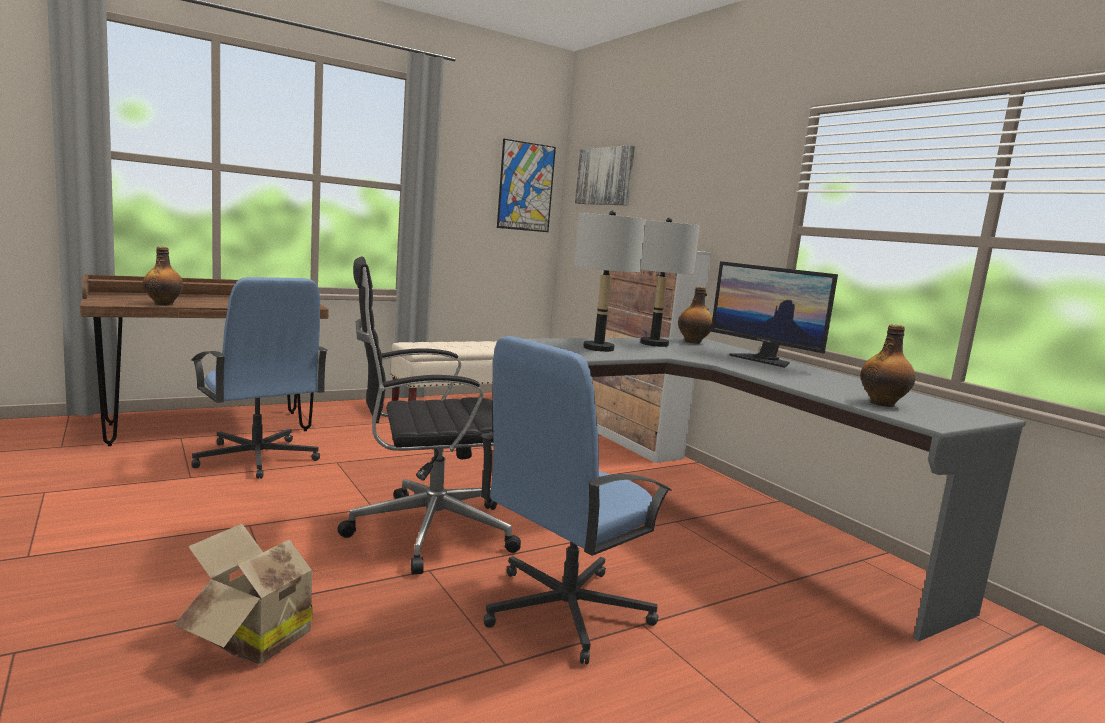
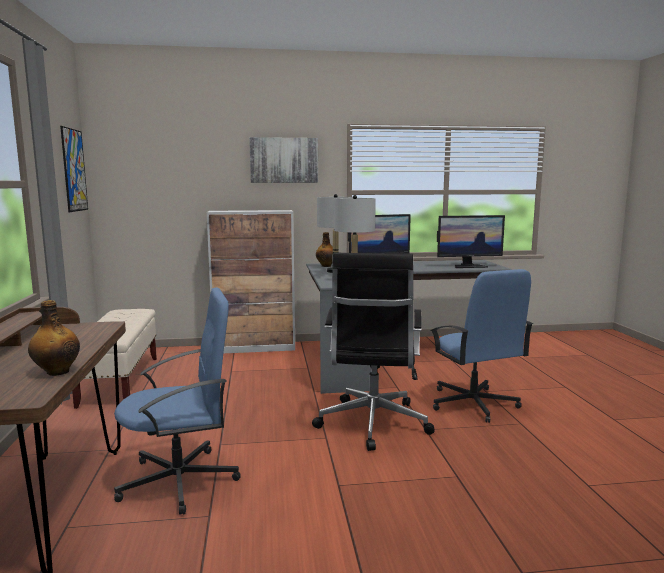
camera: 65 degrees left, 0 degrees up
(254, 638) = (501, 484): cardboard box -> none
(605, 176) = (154, 159): picture -> picture (284, 160)
(882, 403) = (468, 266): bottle -> monitor

